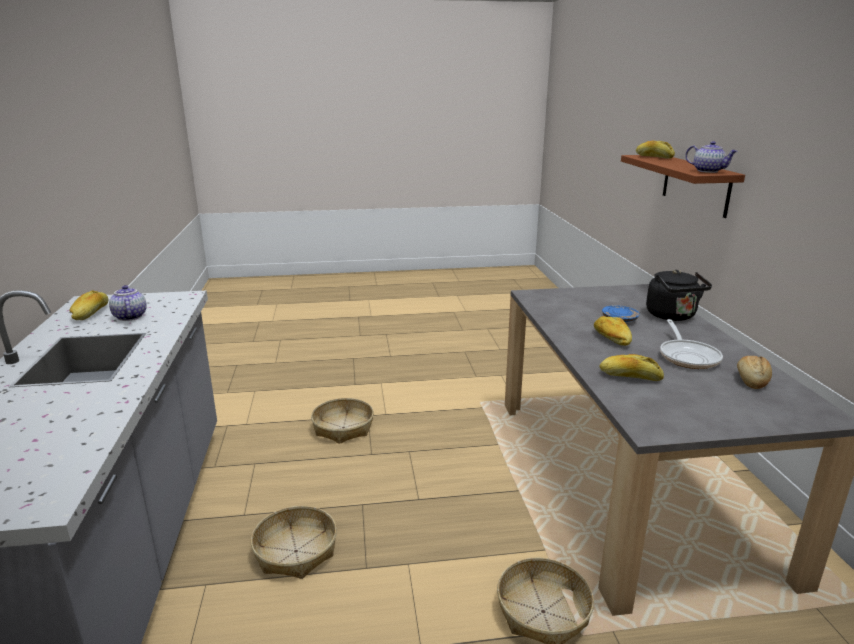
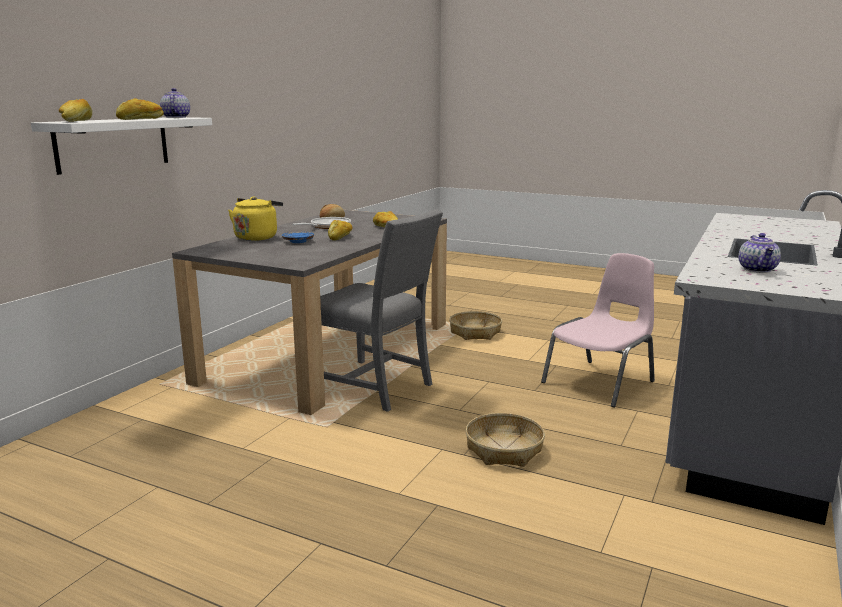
camera: 145 degrees left, 5 degrees down
(91, 313) = (811, 279): bread -> bread (141, 119)
(295, 551) = (600, 382): basket -> pink chair
(508, 448) = (374, 386): none -> grey chair
(673, 316) = (257, 237): black kettle -> yellow kettle
(695, 184) = (113, 144): brown shelf -> white shelf

